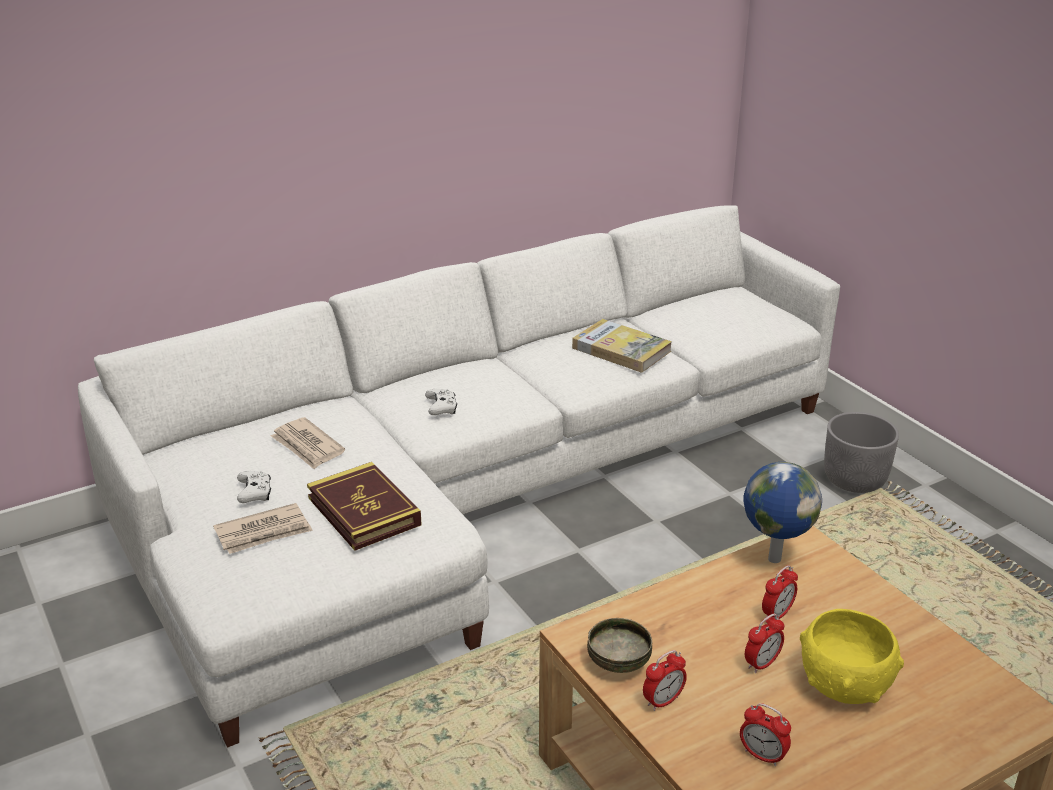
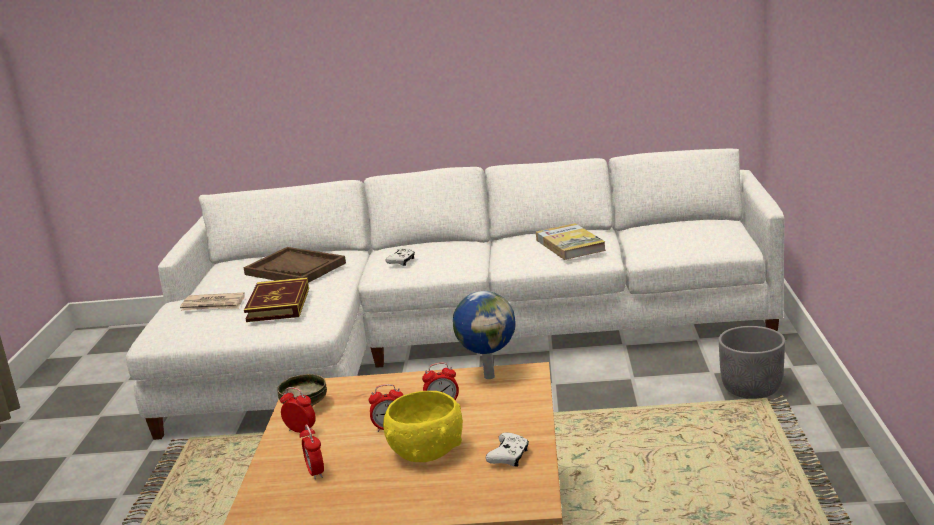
camera: 35 degrees right, 10 degrees down
(255, 493) = (236, 286): white game controller -> white game controller (509, 457)
(307, 446) = (295, 269): newspaper -> brown tray
(663, 701) = (300, 431): alarm clock -> alarm clock turned 150 degrees counterclockwise

